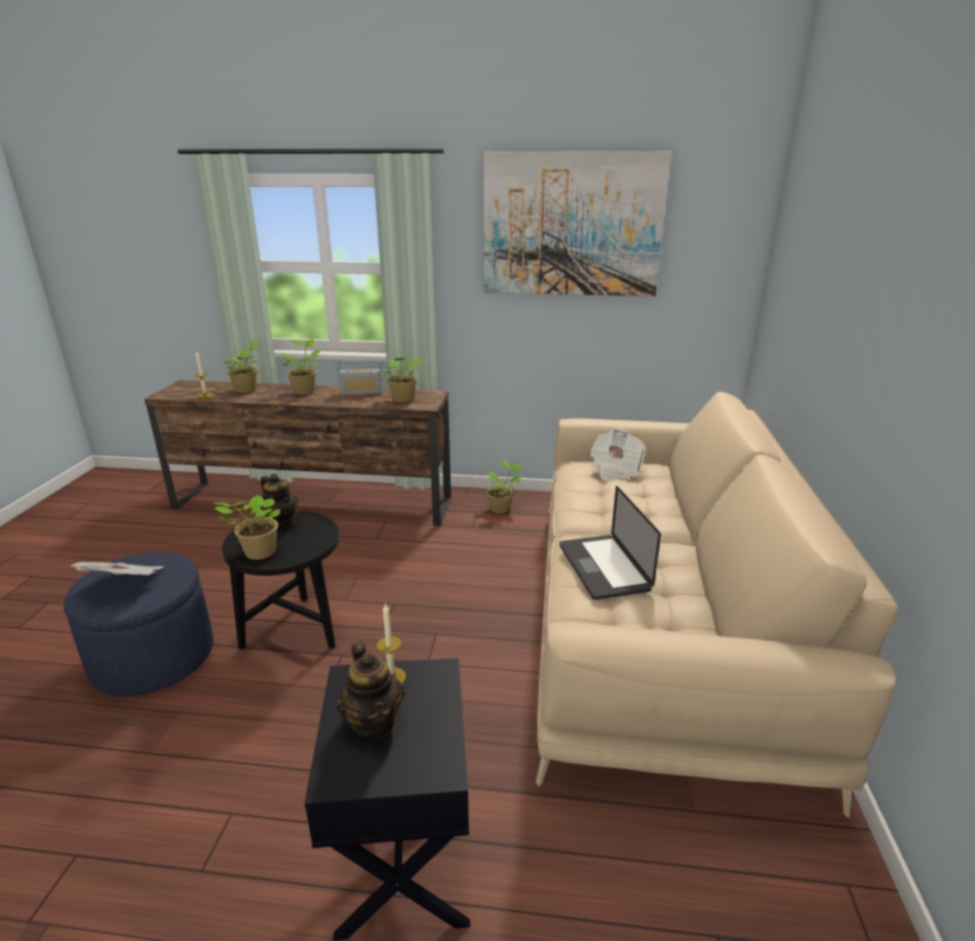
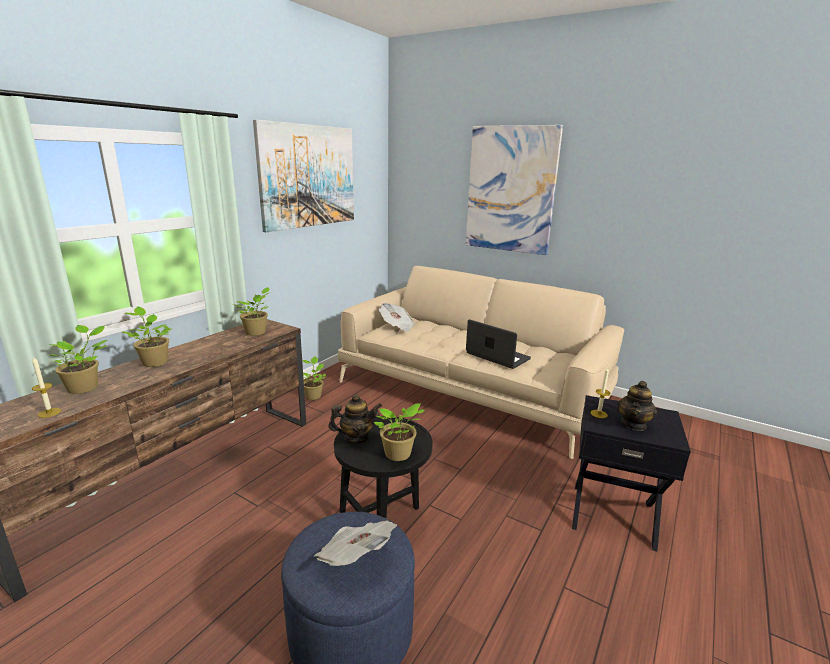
camera: 65 degrees left, 5 degrees down
(361, 392) = (208, 342): radio -> none
(374, 722) = (633, 424): teapot -> teapot turned 120 degrees clockwise
(603, 567) = (497, 356): laptop -> laptop turned 150 degrees counterclockwise
(861, 278) = (510, 190): none -> picture

